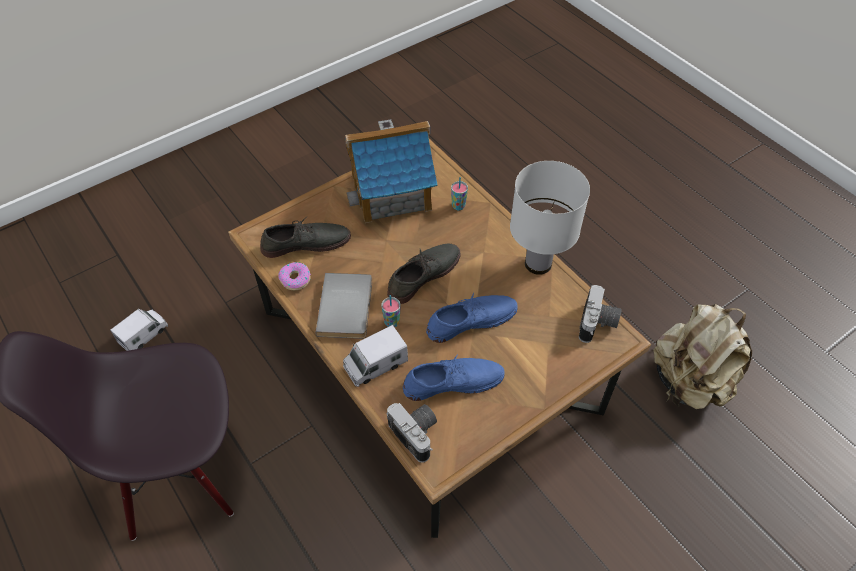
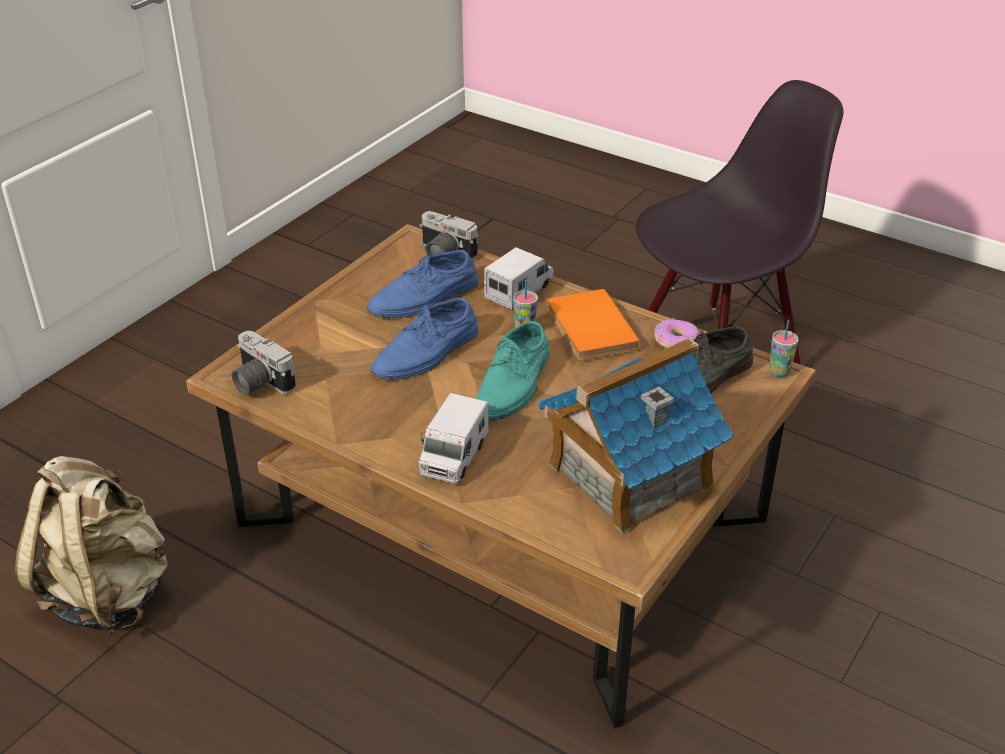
camera: 160 degrees right, 15 degrees down
(144, 335) = (895, 451): toy truck -> toy truck (454, 456)
(347, 307) = (588, 329): grey book -> orange book
(423, 274) = (514, 384): grey shoe -> turquoise shoe
(458, 206) = (510, 483): cup -> cup (779, 371)
(538, 264) = (356, 430): white table lamp -> none
(598, 324) = (258, 383): camera -> camera turned 45 degrees counterclockwise

